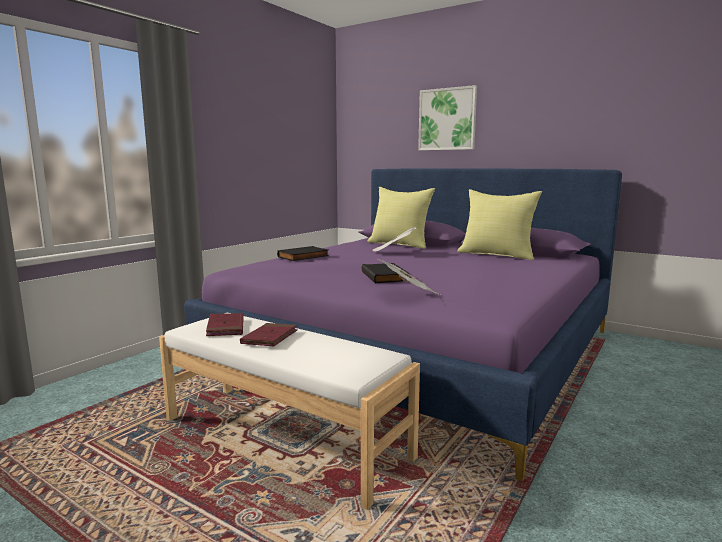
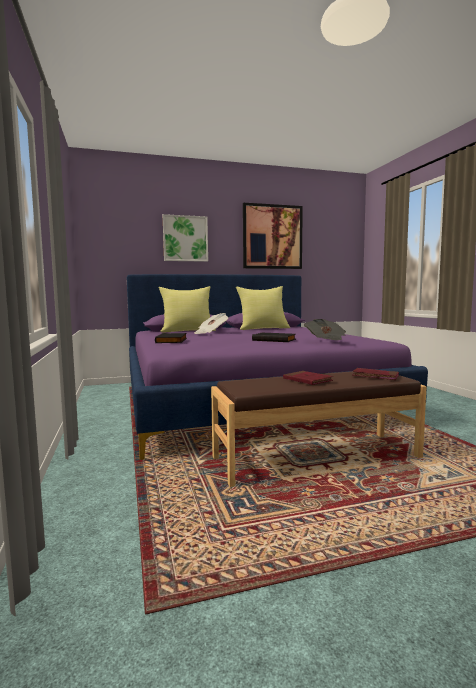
camera: 50 degrees left, 5 degrees down
(226, 327) = (262, 384): red book -> red book (375, 376)
(284, 437) = (316, 457): white bench -> brown bench
(582, 104) = (272, 237): none -> picture

